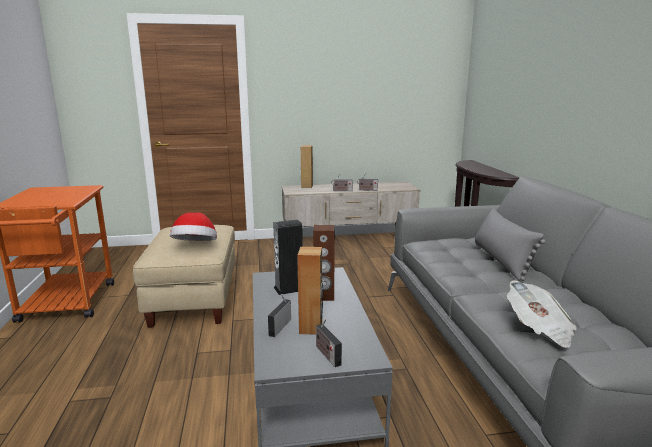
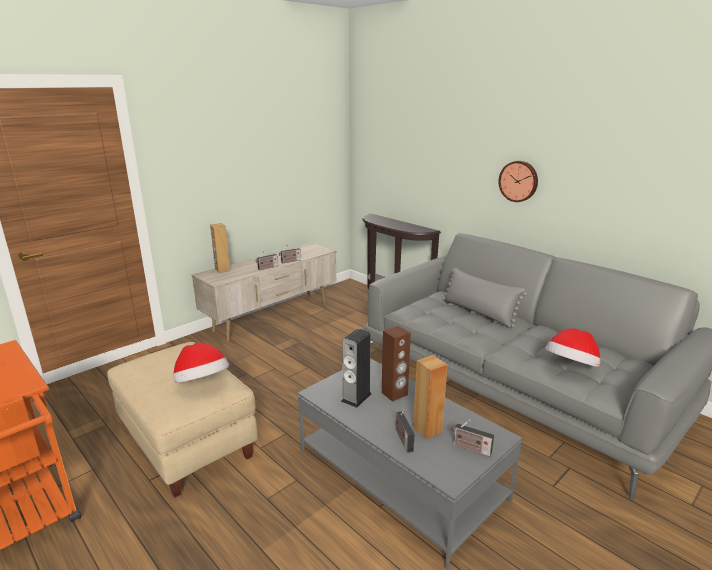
camera: 35 degrees left, 5 degrees up
(539, 329) = (571, 367): newspaper -> hat
(600, 116) = (519, 181): none -> wall clock

